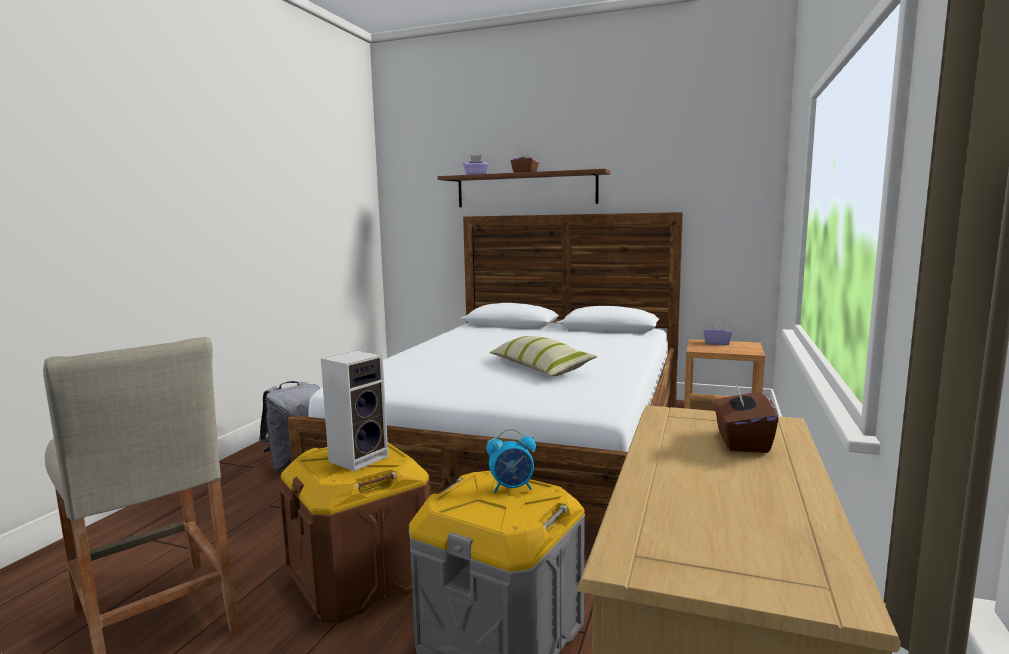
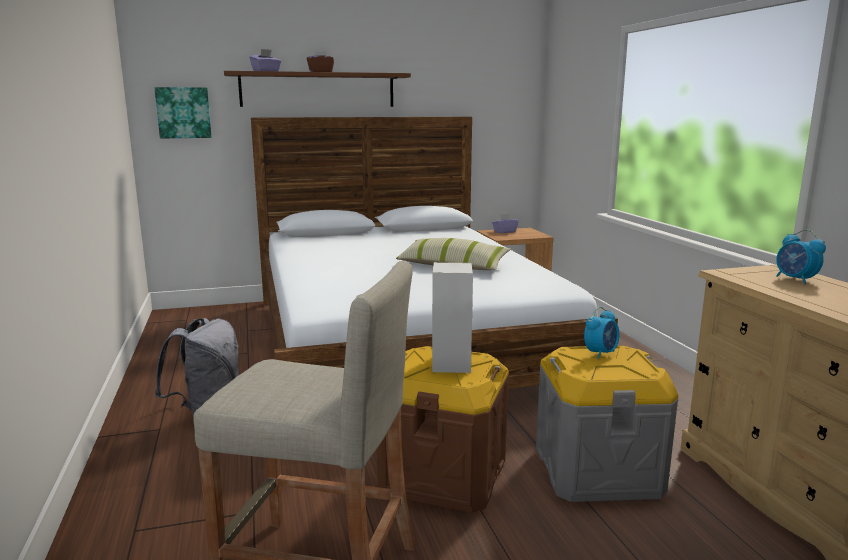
camera: 35 degrees left, 5 degrees up
(417, 213) = (183, 112): none -> picture
(741, 441) = (795, 279): brown tissue box -> alarm clock

